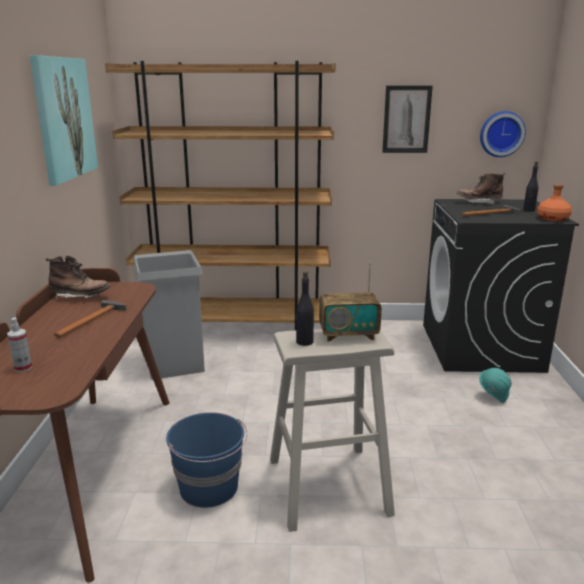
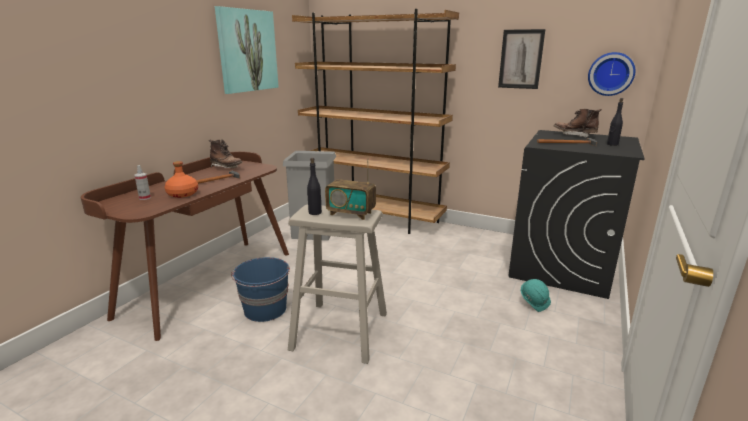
camera: 25 degrees right, 0 degrees up
(552, 219) = (623, 152): orange bottle -> orange bottle (182, 194)

